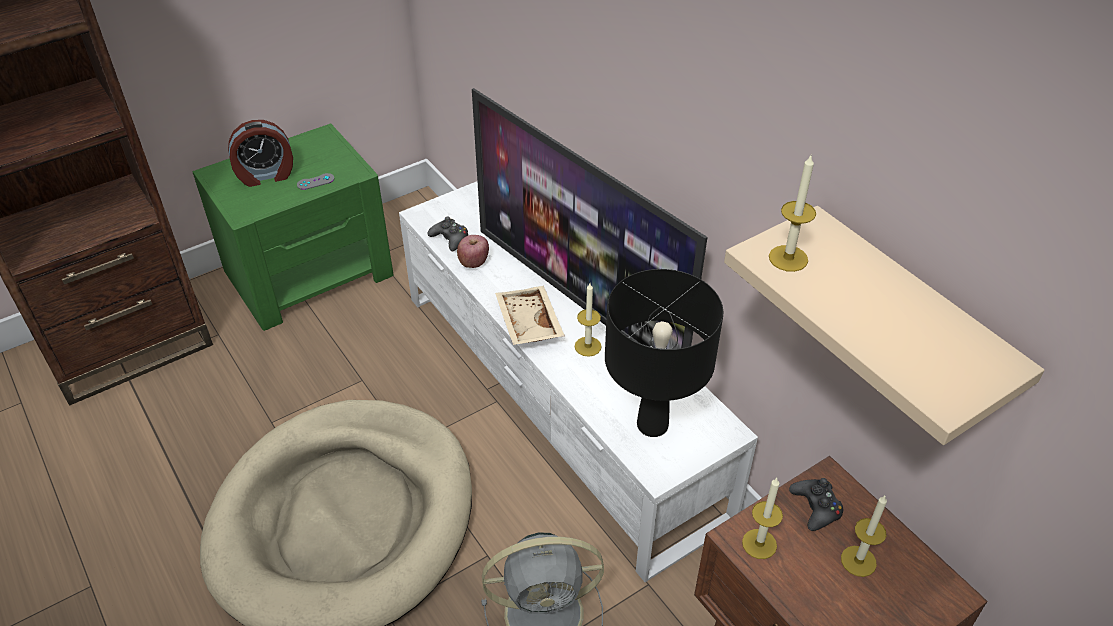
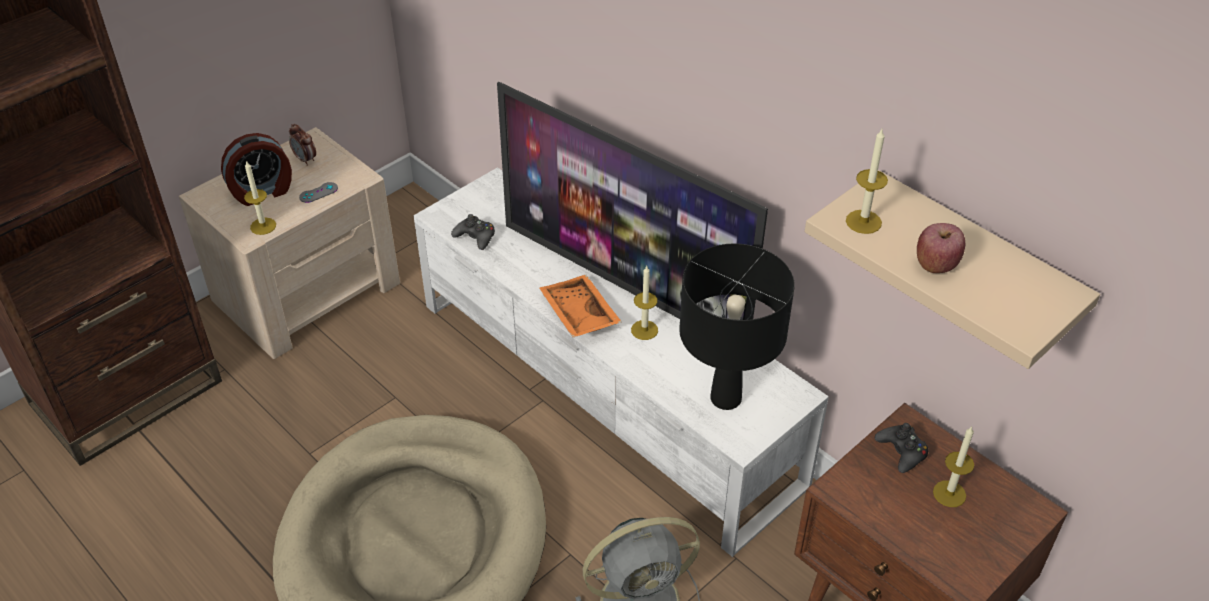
camera: 10 degrees left, 0 degrees up
(310, 273) = (308, 291): green nightstand -> beige nightstand
(313, 151) = (305, 159): none -> alarm clock
(473, 262) = (506, 259): apple -> apple (936, 264)
(527, 324) = (578, 315): beige tray -> orange tray
(759, 544) = (857, 491): candle -> candle (263, 226)

